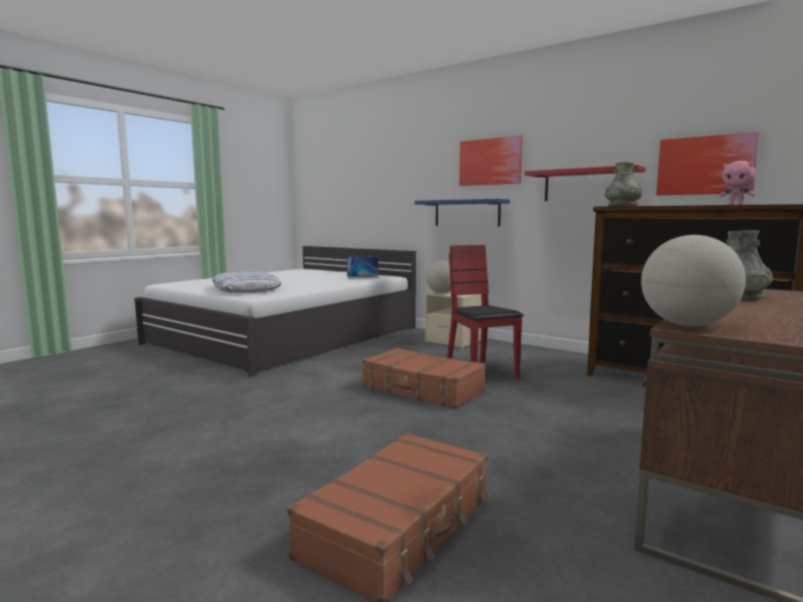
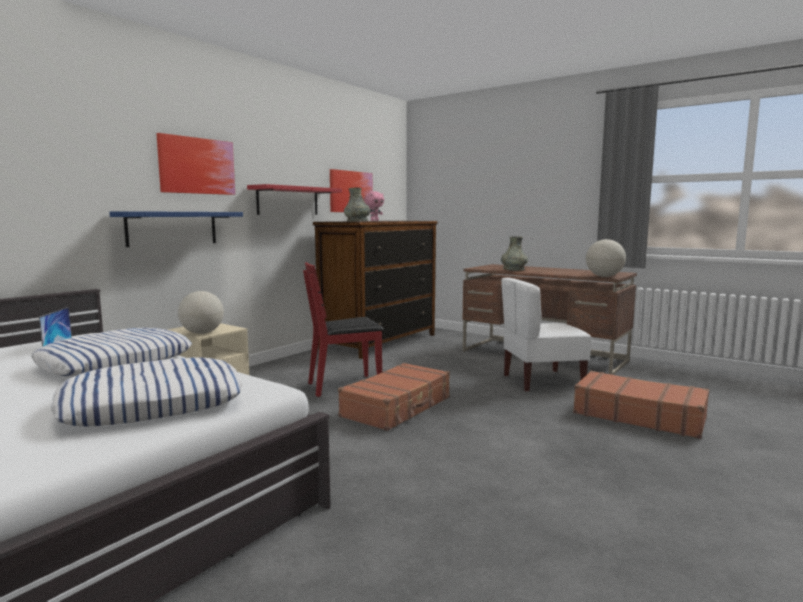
camera: 90 degrees left, 0 degrees up
(325, 282) = (116, 362): none -> pillow
(551, 470) = (542, 382): none -> white chair

